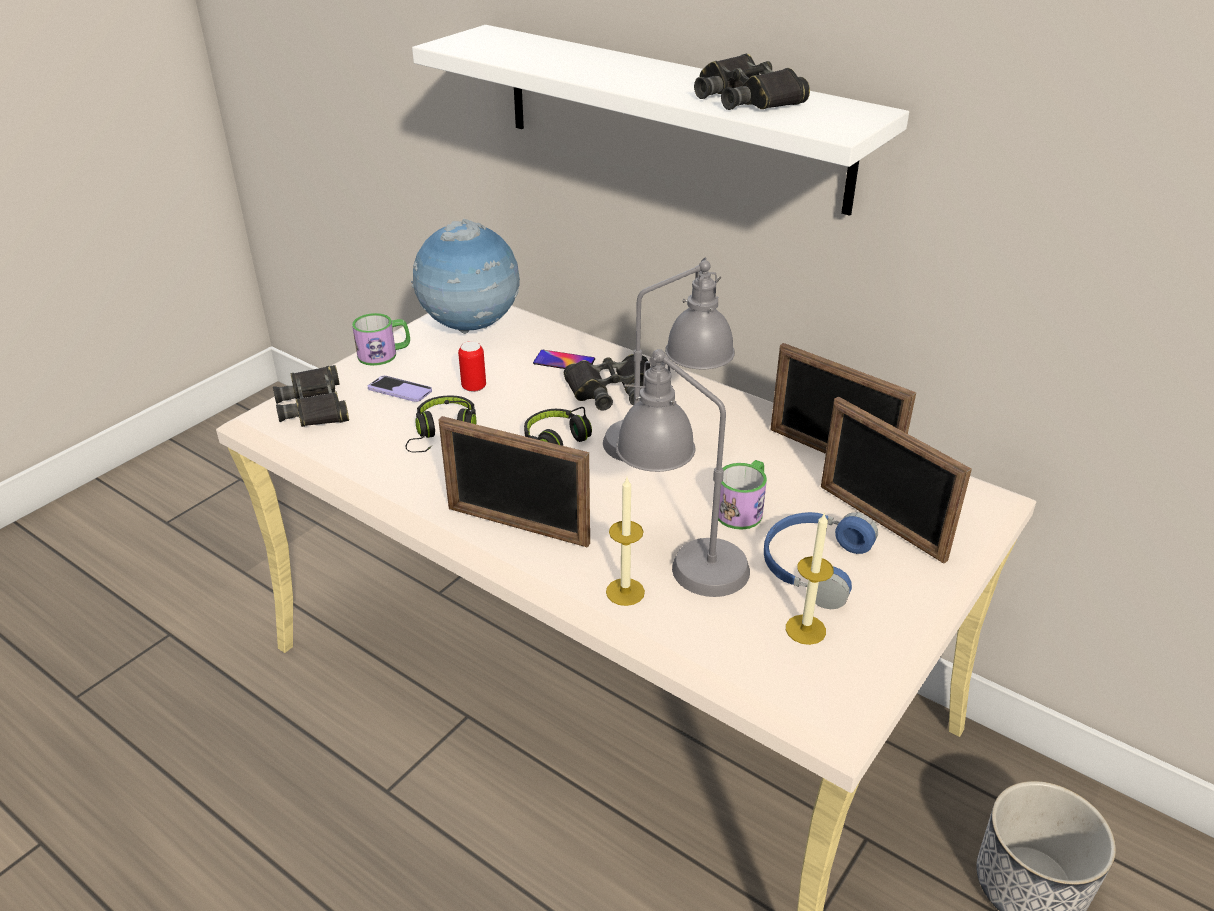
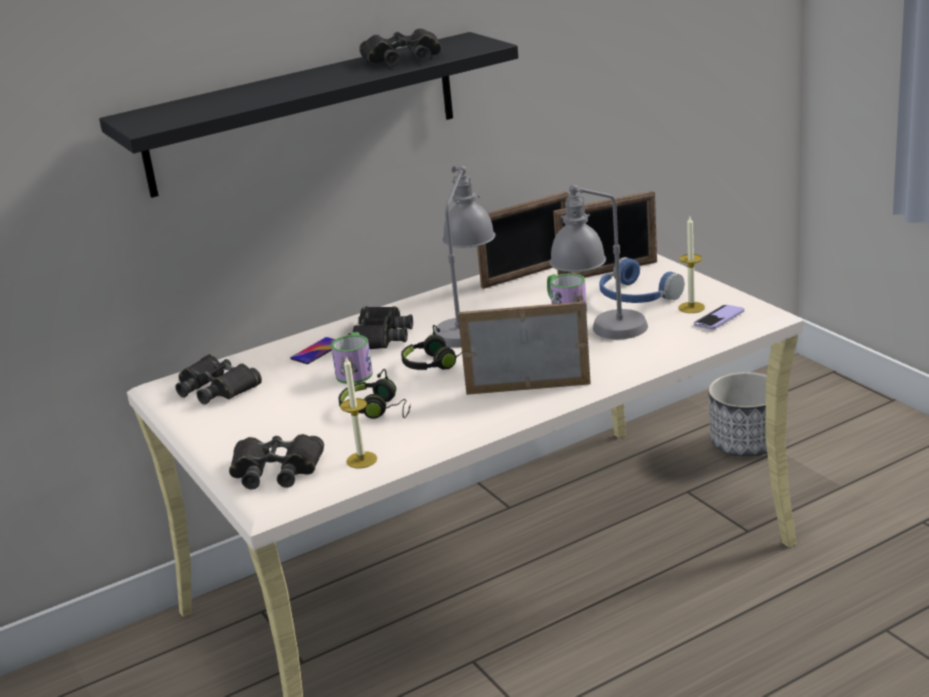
camera: 65 degrees left, 10 degrees down
(384, 354) = (217, 432): mug -> mug (355, 371)
(400, 390) = (291, 427): phone -> phone (719, 319)
(470, 329) = (217, 388): globe -> black binoculars
(474, 387) = (319, 392): can -> none
(517, 526) = (528, 387): picture frame -> picture frame turned 135 degrees counterclockwise
(625, 592) = (625, 356): candle -> candle (361, 460)
(671, 116) = (303, 114): white shelf -> black shelf

